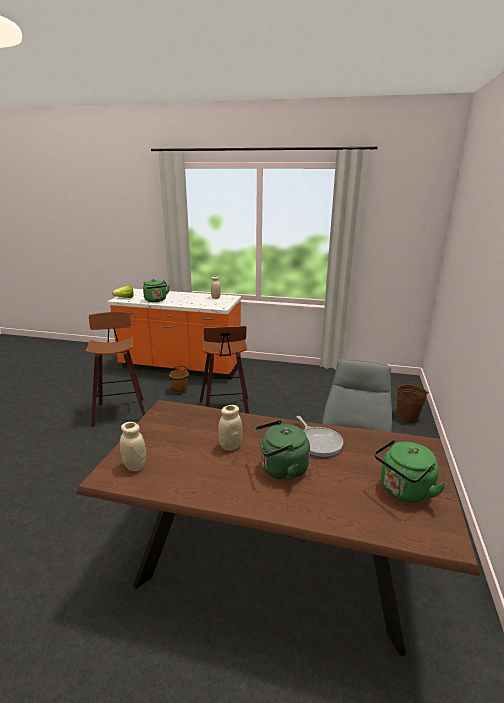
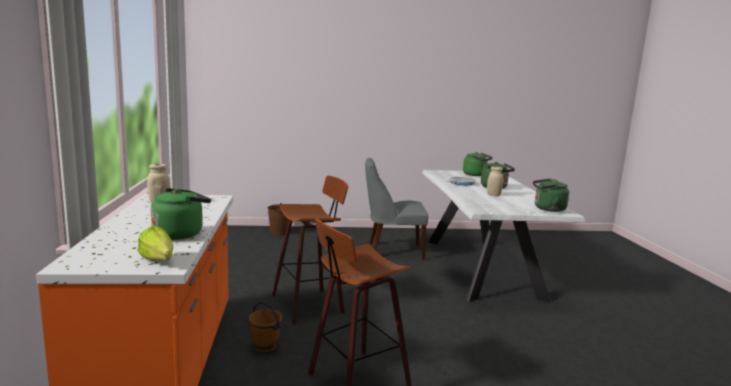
camera: 110 degrees left, 10 degrees down
(135, 466) = (547, 209): beige jar -> green kettle
(271, 563) = (481, 267): brown dining table -> white dining table

